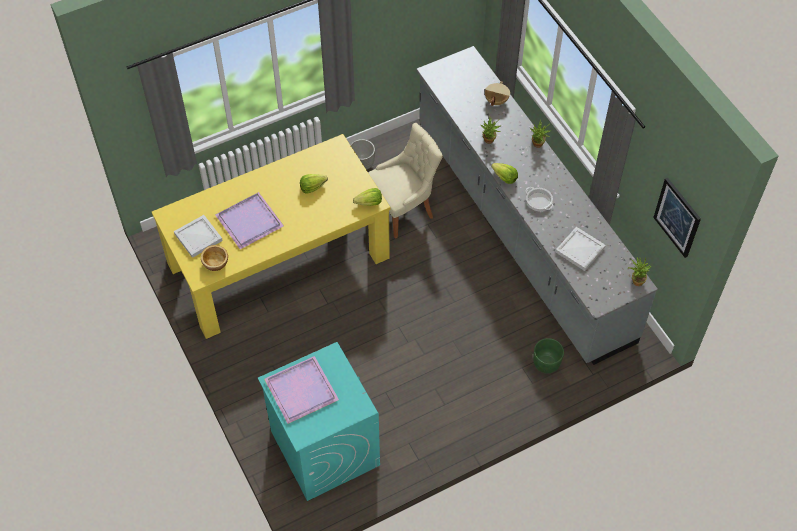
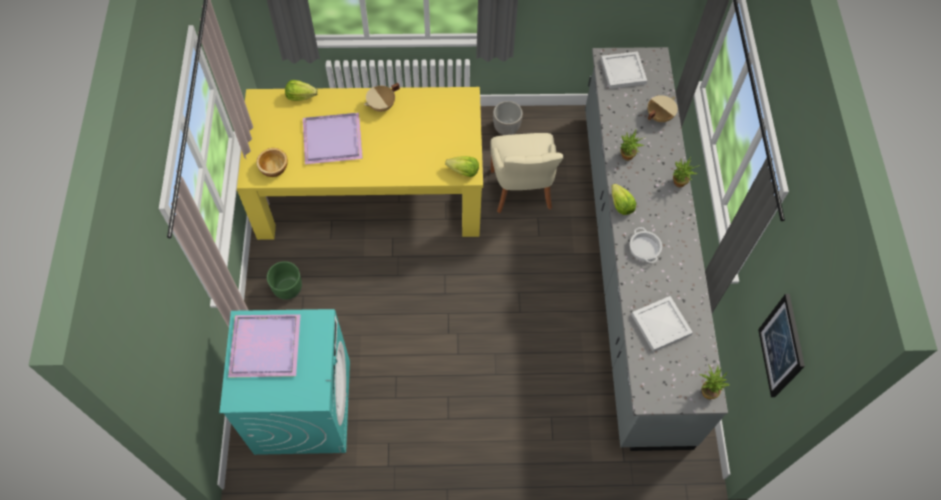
camera: 25 degrees right, 5 degrees up
(199, 237) = (274, 134): white tray -> white tray (624, 72)
(273, 180) = (382, 106): none -> beige cooking pot
(312, 187) = (415, 130): lettuce -> lettuce (301, 96)
(403, 209) = (521, 192): beige chair -> beige chair turned 90 degrees clockwise
(546, 363) = (579, 425): green planter -> green planter (287, 288)

